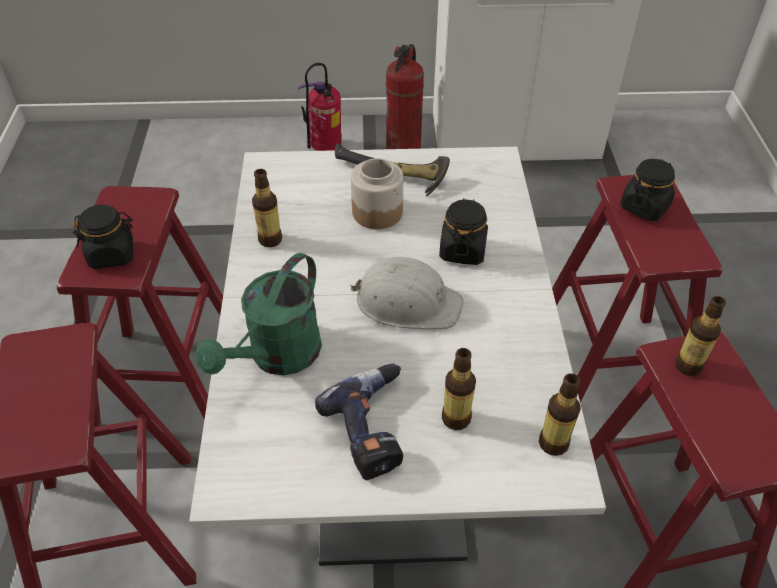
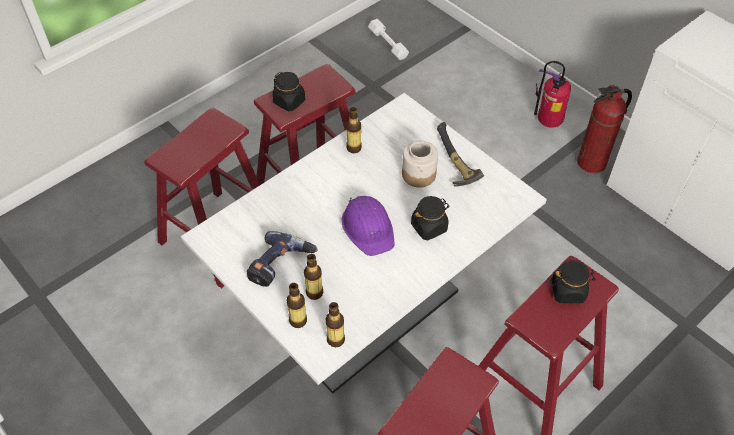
camera: 50 degrees right, 5 degrees up
(75, 183) = (388, 44): none -> white dumbbell
(277, 357) = (285, 204): green watering can -> none
(407, 302) = (368, 228): white hard hat -> purple hard hat
(688, 366) = (452, 376): bottle -> bottle (298, 321)

